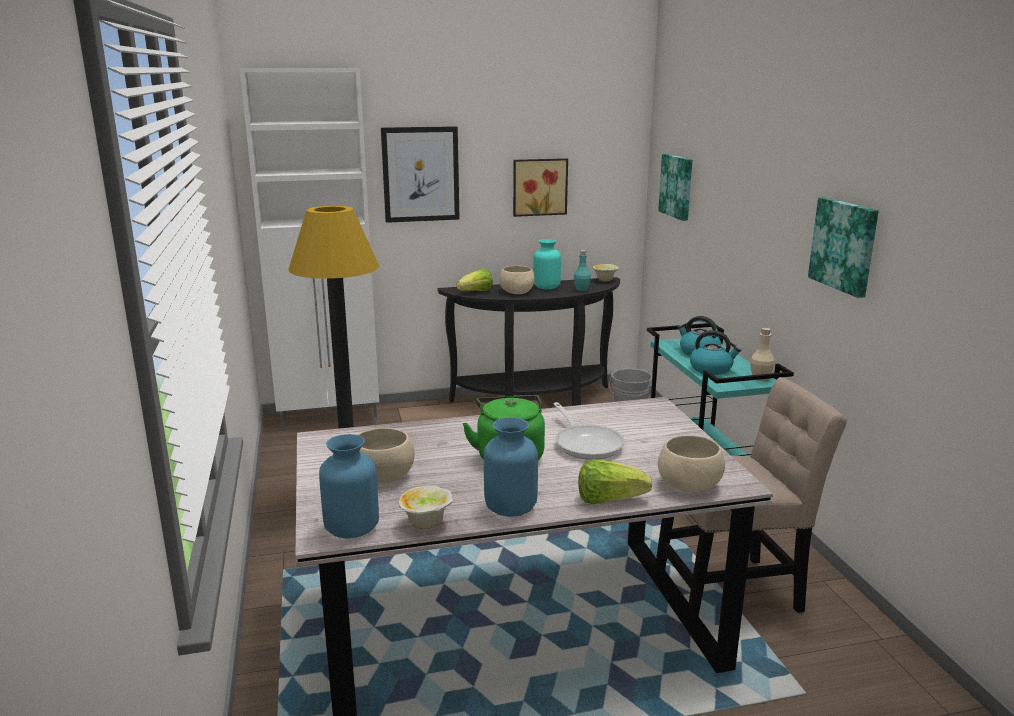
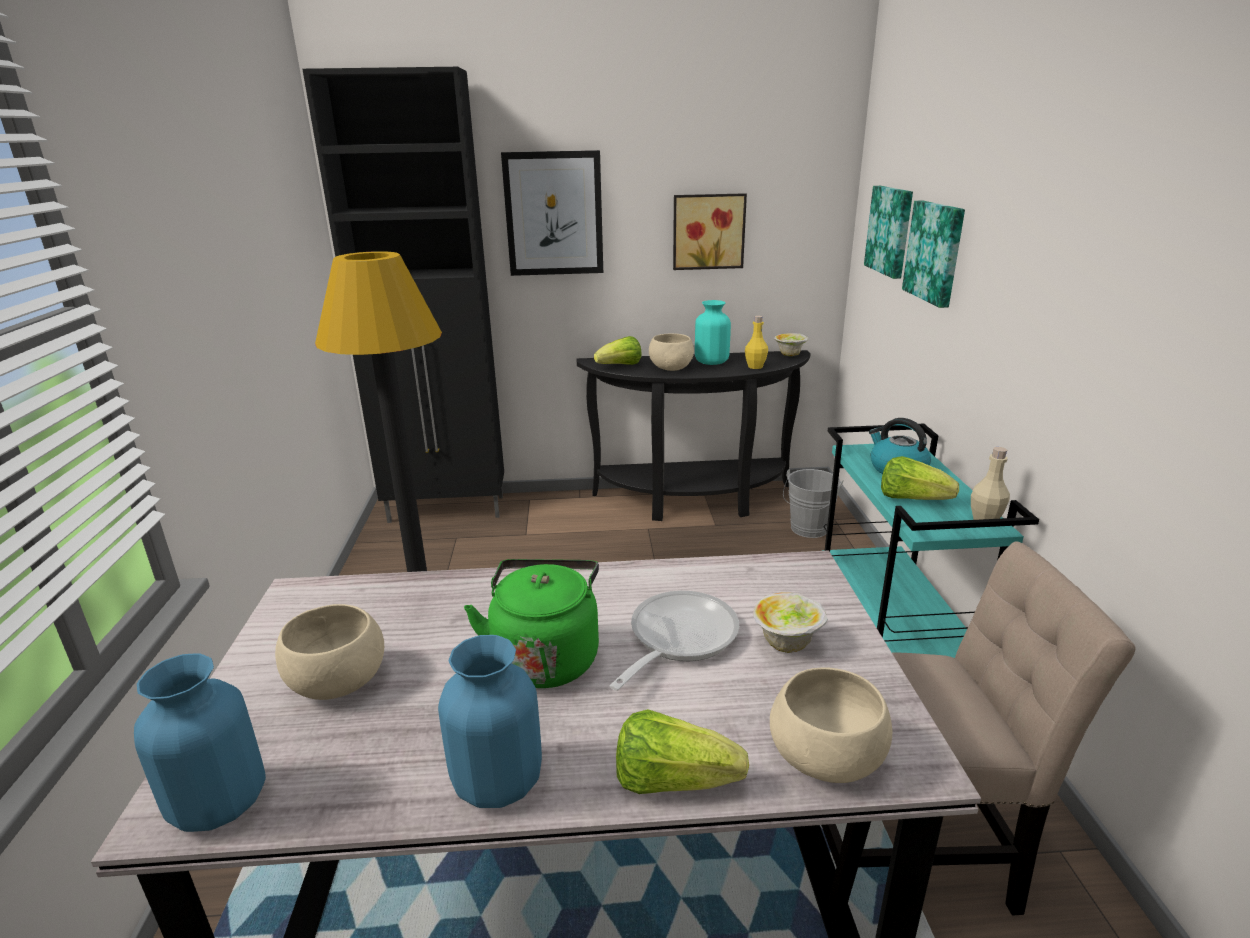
camera: 10 degrees right, 5 degrees up
(331, 418) = (448, 509): white cabinet -> black cabinet
(427, 524) = (341, 807): bowl -> bowl (787, 645)
(581, 289) = (755, 367): turquoise bottle -> yellow bottle
(586, 443) = (677, 638): frying pan -> frying pan turned 135 degrees counterclockwise
(711, 369) = (911, 499): kettle -> lettuce
(845, 245) = (1155, 328): picture -> picture (935, 252)

